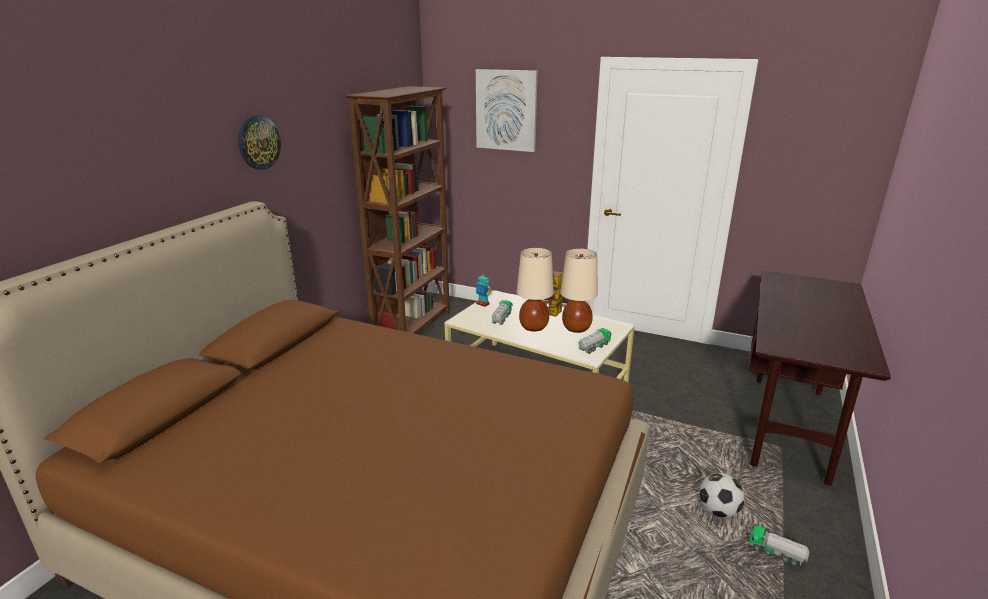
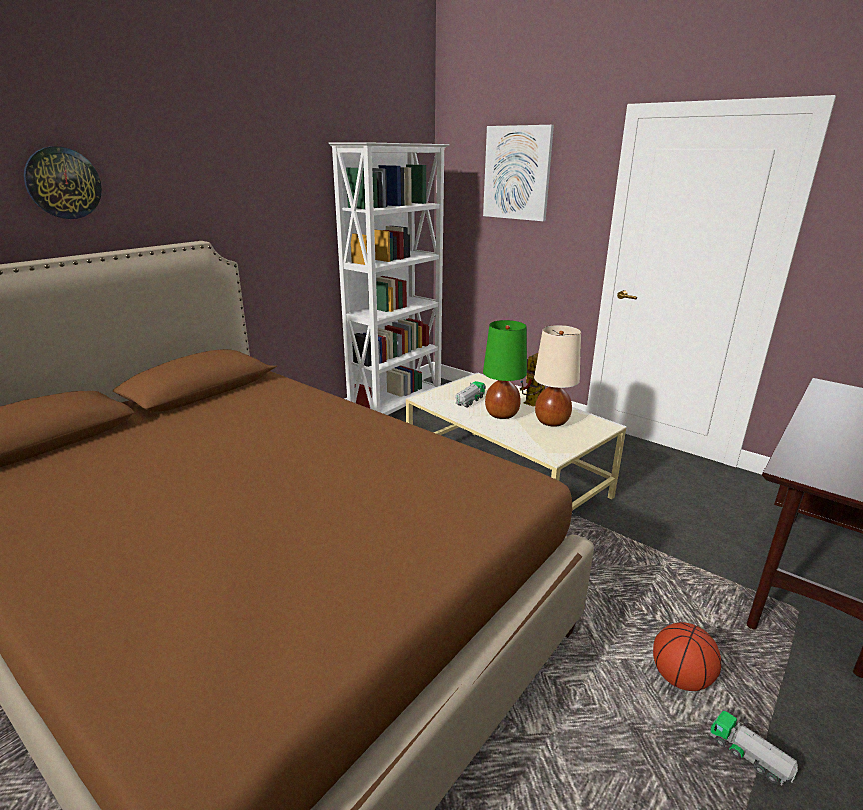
camera: 15 degrees right, 0 degrees up
(258, 142) = (215, 179): wall clock -> wall clock (63, 183)
(414, 327) = (397, 406): brown bookcase -> white bookcase
(483, 304) = (457, 384): toy robot -> none
(533, 327) = (501, 415): beige table lamp -> green table lamp
(594, 347) = (563, 445): toy truck -> none
(718, 511) = (680, 678): football -> basketball

